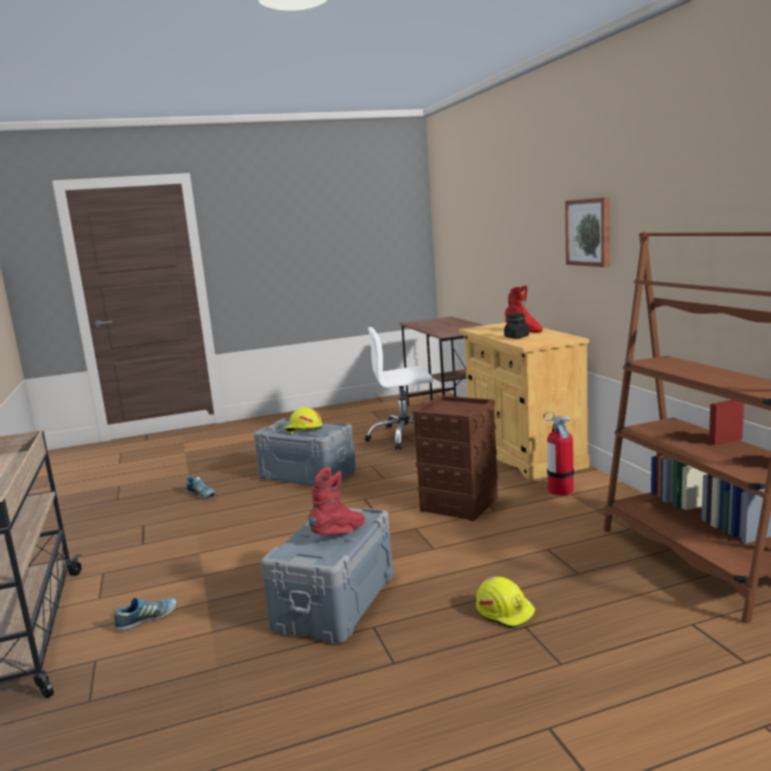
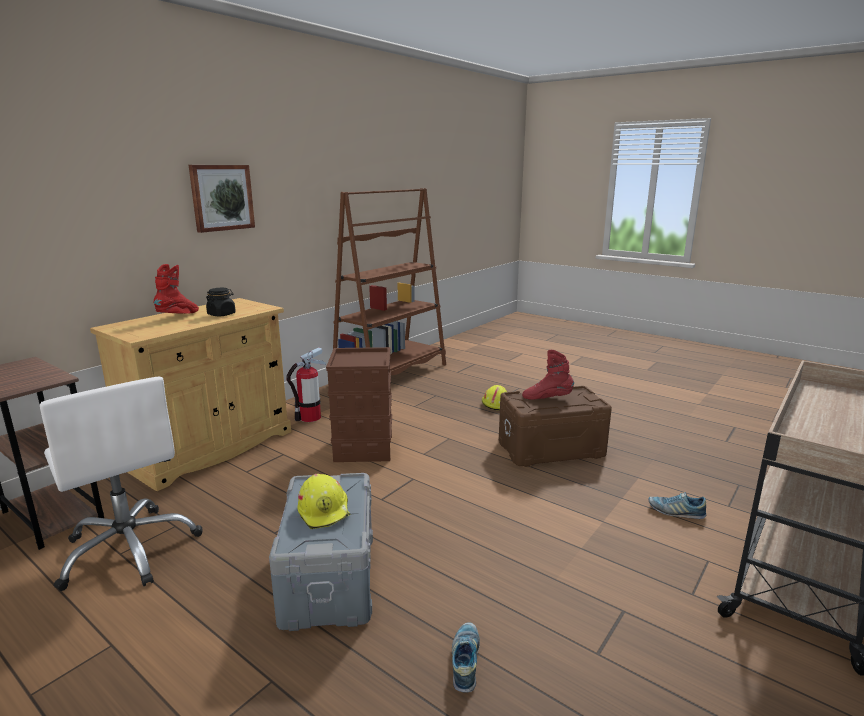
camera: 125 degrees left, 5 degrees up
(334, 601) = (551, 449): grey storage box -> brown storage box

